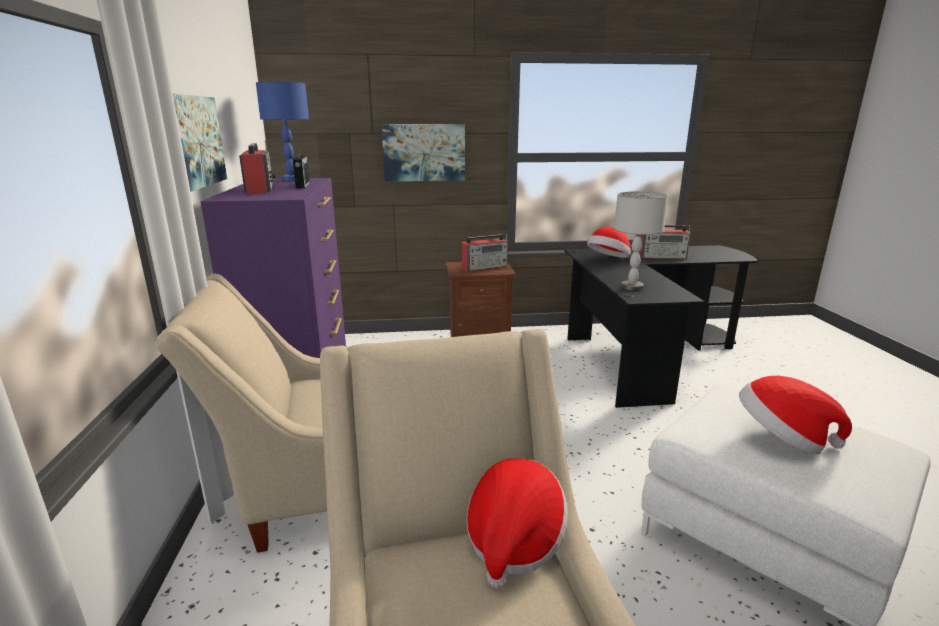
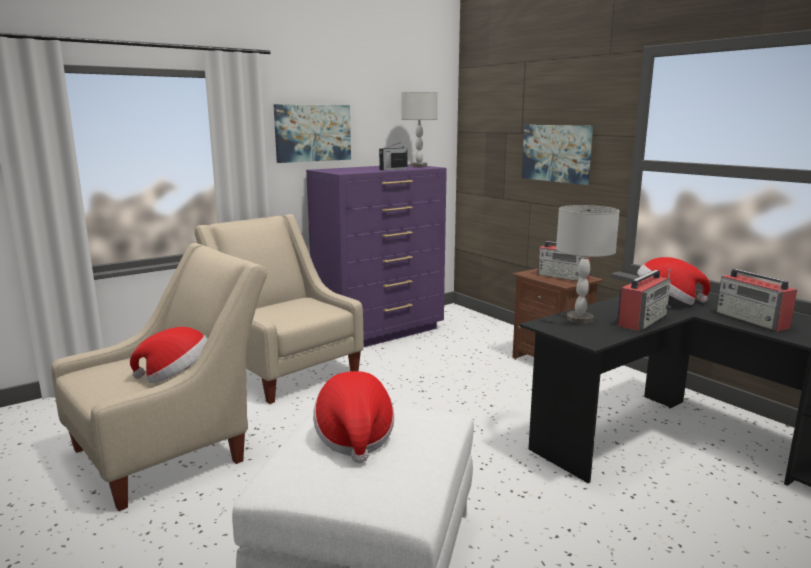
camera: 60 degrees right, 5 degrees down
(259, 189) = (362, 168): radio -> radio (642, 320)
(291, 179) = (419, 166): blue table lamp -> grey table lamp

